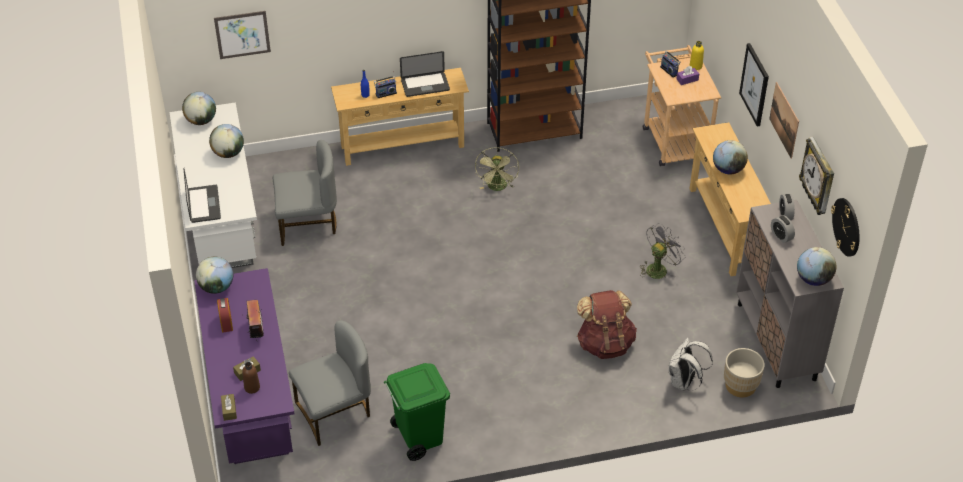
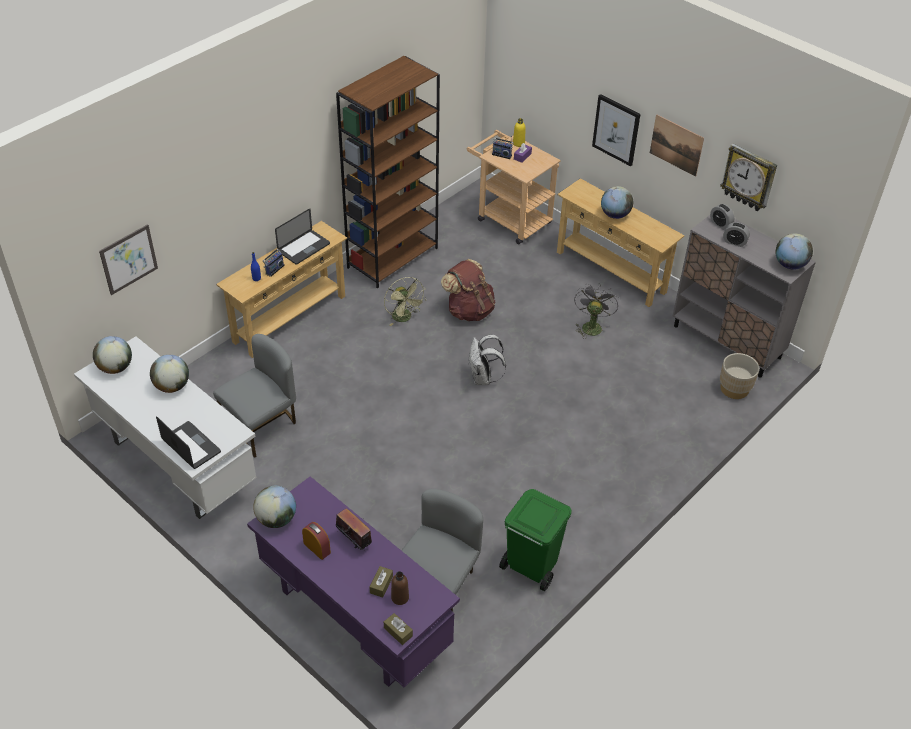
camera: 35 degrees left, 0 degrees up
(605, 343) = (606, 406): brown backpack -> brown backpack (469, 310)
(684, 382) = (692, 407): white backpack -> white backpack (483, 378)
(846, 227) = (807, 206): wall clock -> none

